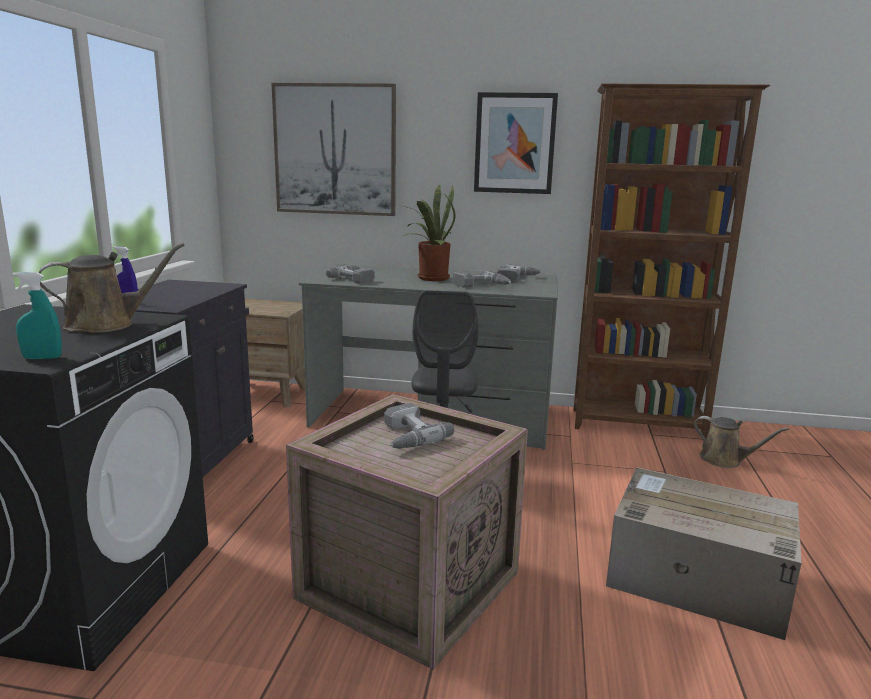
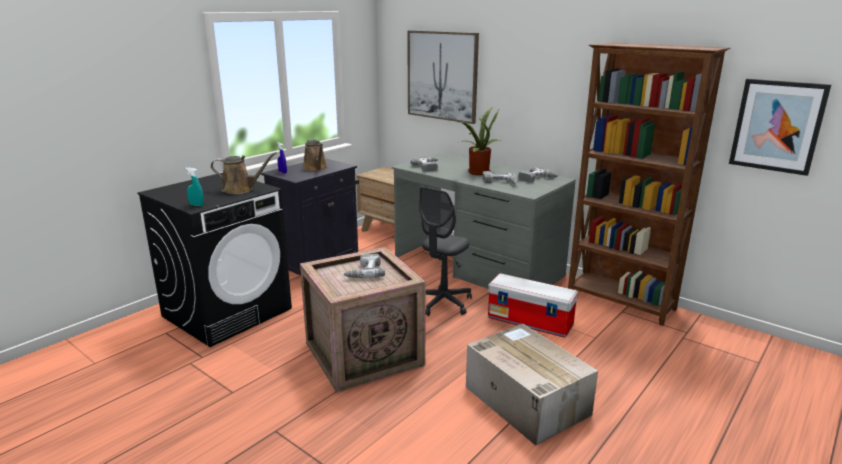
camera: 30 degrees right, 5 degrees up
(514, 143) = (552, 78): picture -> picture (777, 126)
(575, 471) = (531, 321): none -> storage box
(724, 460) = (655, 342): brown watering can -> brown watering can (316, 168)

